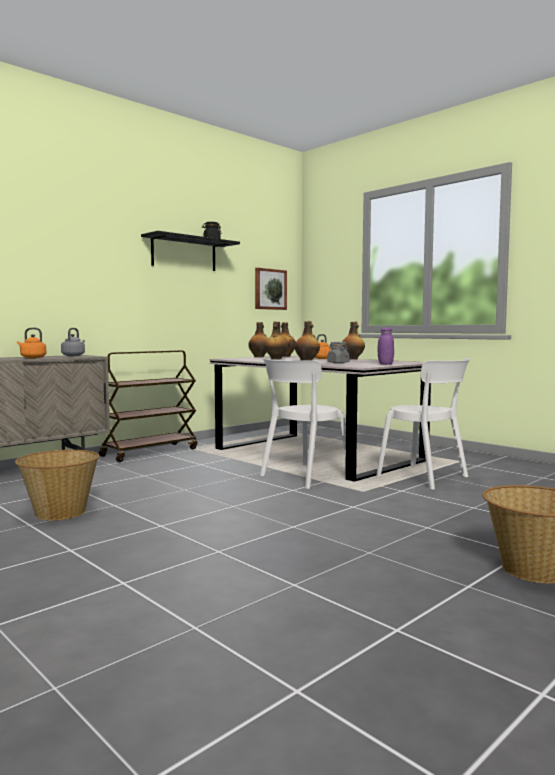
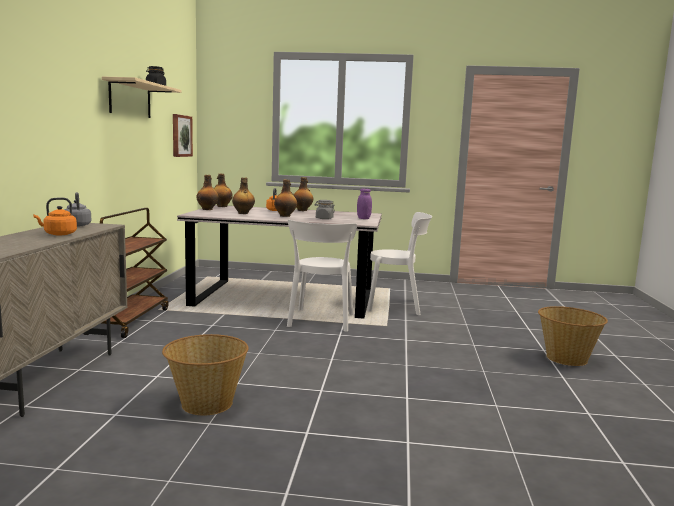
camera: 40 degrees left, 5 degrees up
(184, 254) = (130, 99): black shelf -> beige shelf

